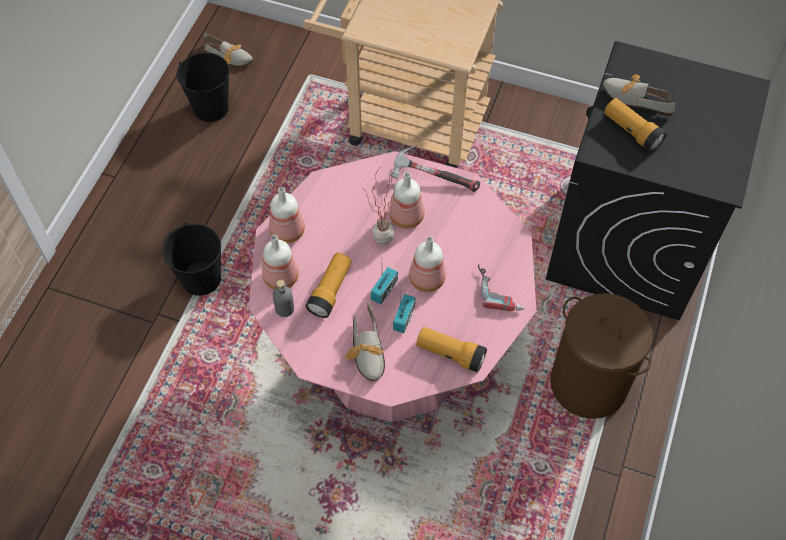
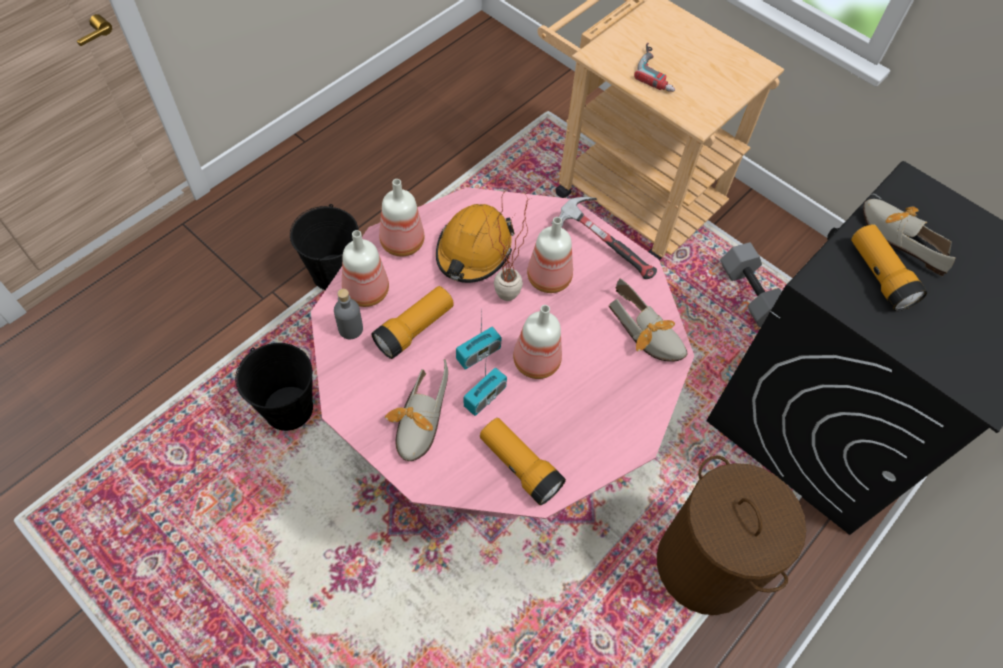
camera: 20 degrees right, 0 degrees up
(211, 107) = (433, 109): black bucket -> black bucket (289, 409)
(230, 57) = (477, 68): shoe -> shoe (648, 334)
(343, 217) = (474, 251): none -> orange hard hat
(500, 290) = (621, 411): power drill -> power drill (658, 71)
(535, 169) = (748, 294): none -> grey dumbbell

